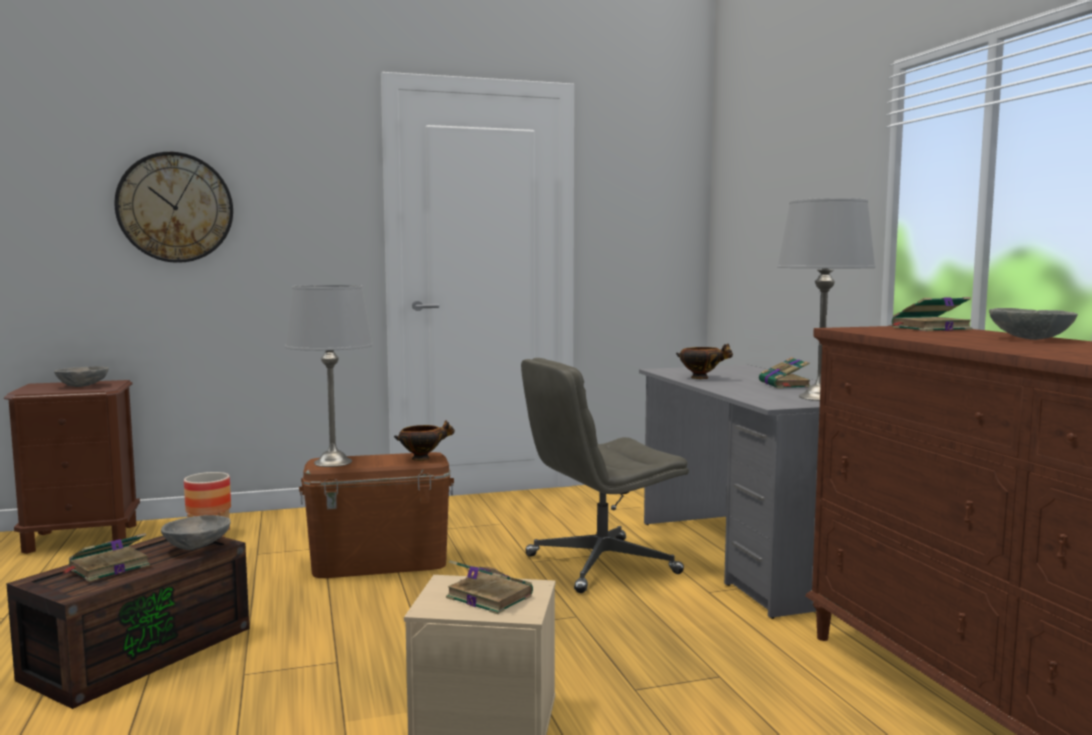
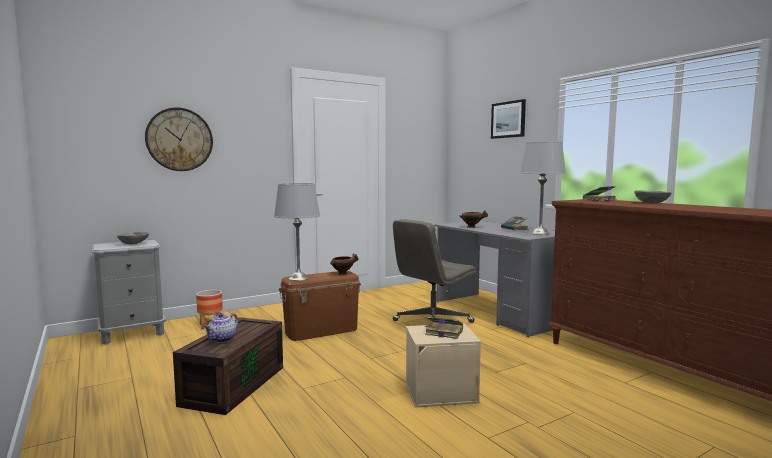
camera: 15 degrees left, 0 degrees up
(82, 538) = (132, 333): brown nightstand -> grey nightstand
(107, 568) = (222, 339): book -> teapot
(198, 546) = (259, 325): grey bowl -> none
(806, 156) = (508, 119): none -> picture

